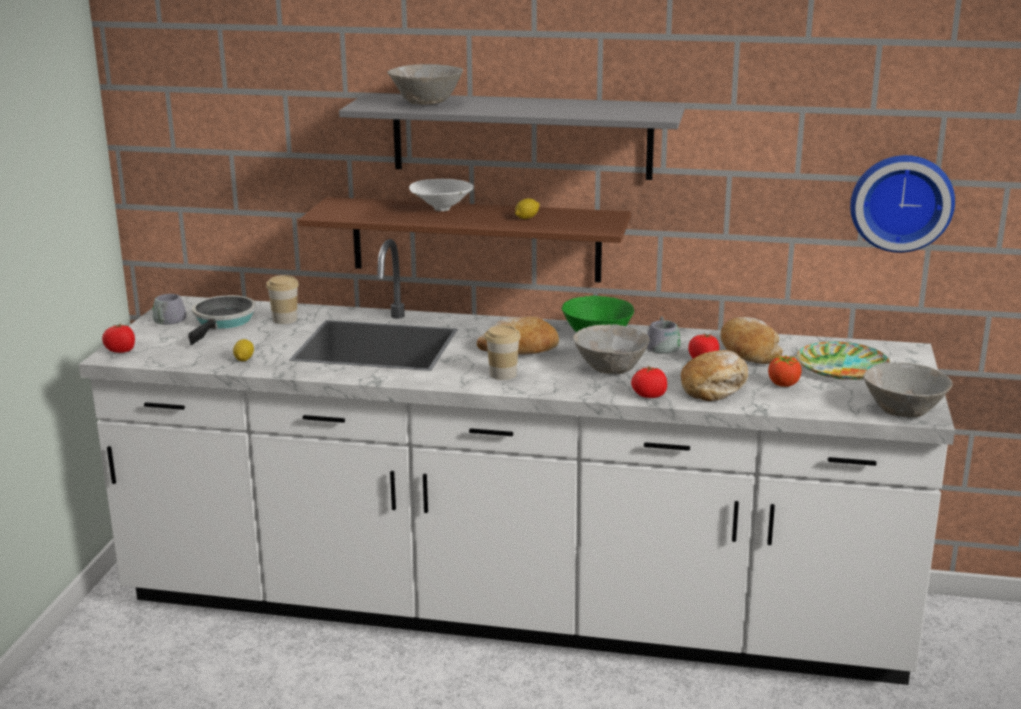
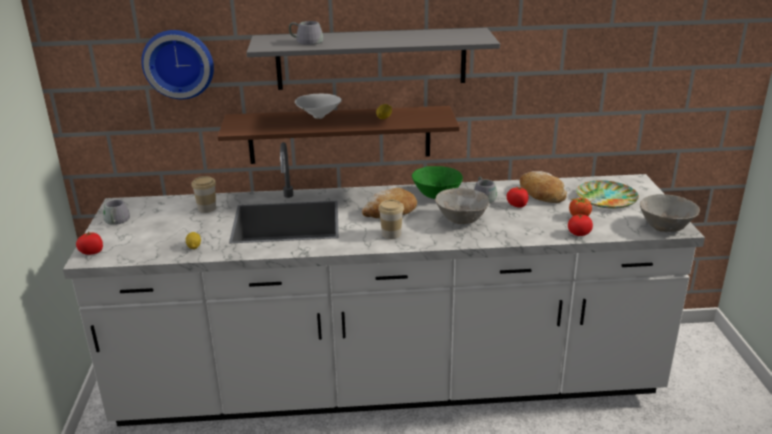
camera: 15 degrees left, 5 degrees up
(223, 321) = (160, 216): frying pan -> none
(426, 103) = (307, 41): grey bowl -> grey mug
(649, 395) = (500, 237): tomato -> tomato (579, 233)
(715, 387) = (538, 225): bread -> none
(901, 201) = (628, 84): wall clock -> wall clock (179, 63)

